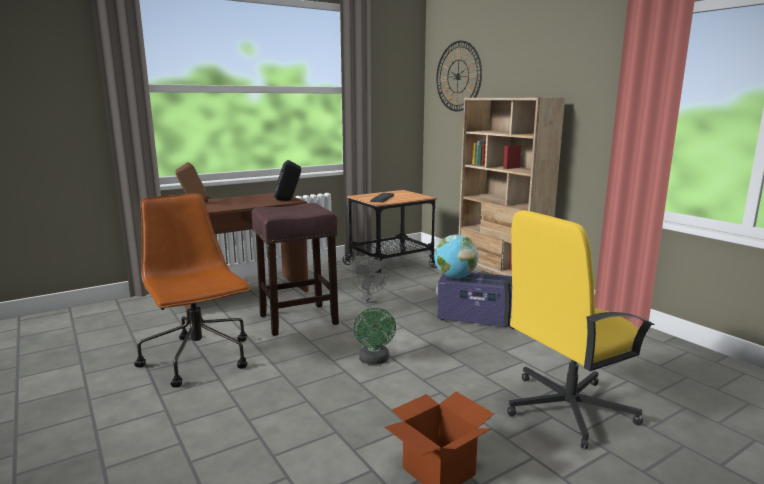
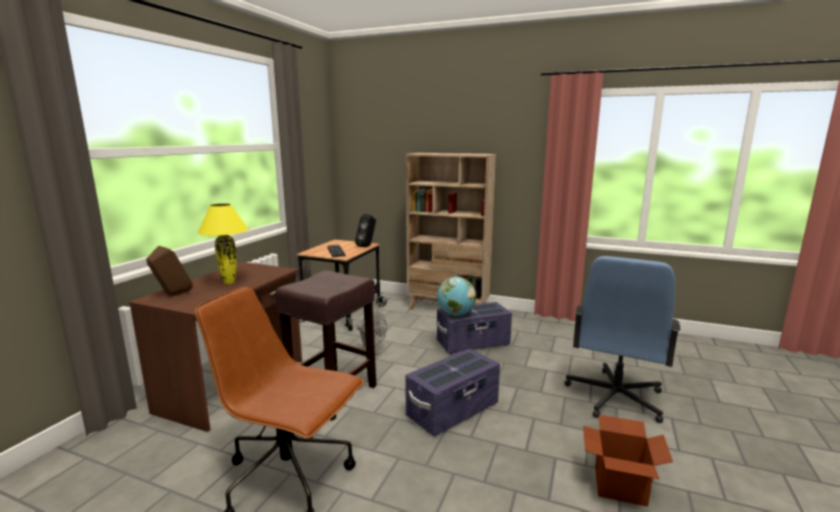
camera: 35 degrees left, 0 degrees up
(241, 202) = (230, 283): none -> yellow table lamp
(288, 200) = (277, 271): black speaker -> black speaker (367, 246)
(374, 361) = (453, 410): green fan -> purple storage box
(458, 76) = (375, 132): wall clock -> none
(566, 408) = (614, 397): yellow office chair -> blue office chair

